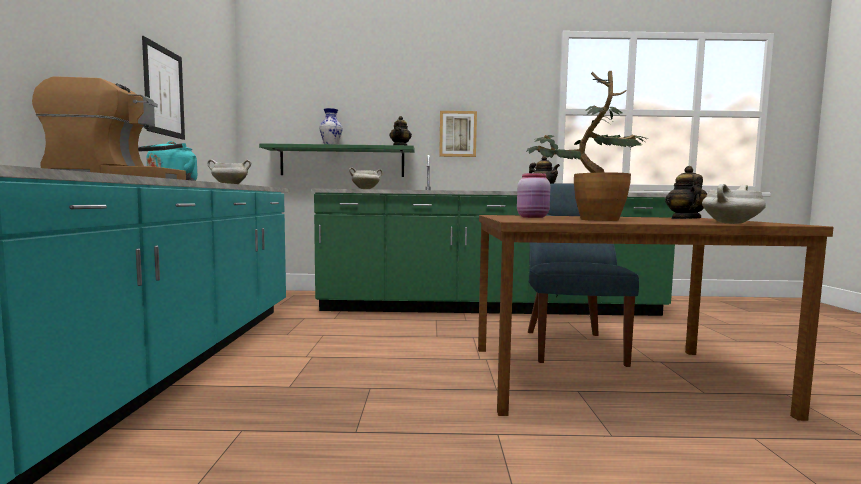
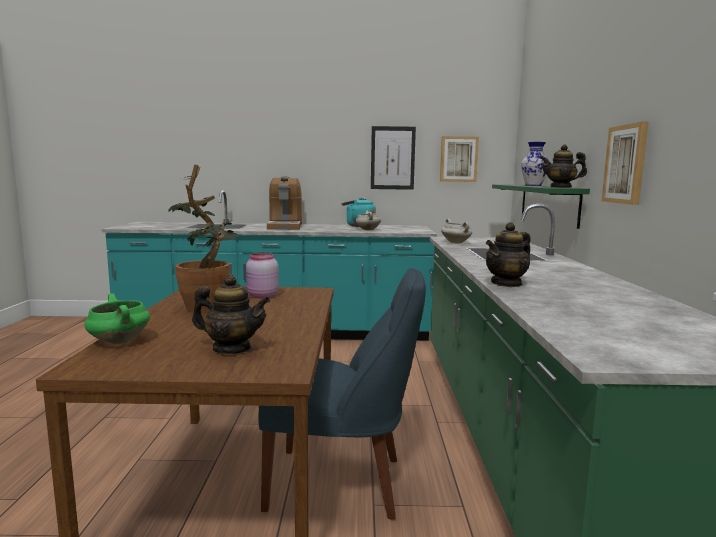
camera: 90 degrees right, 5 degrees up
(211, 111) = (458, 159): none -> picture
(731, 223) = (118, 341): white cooking pot -> green cooking pot

